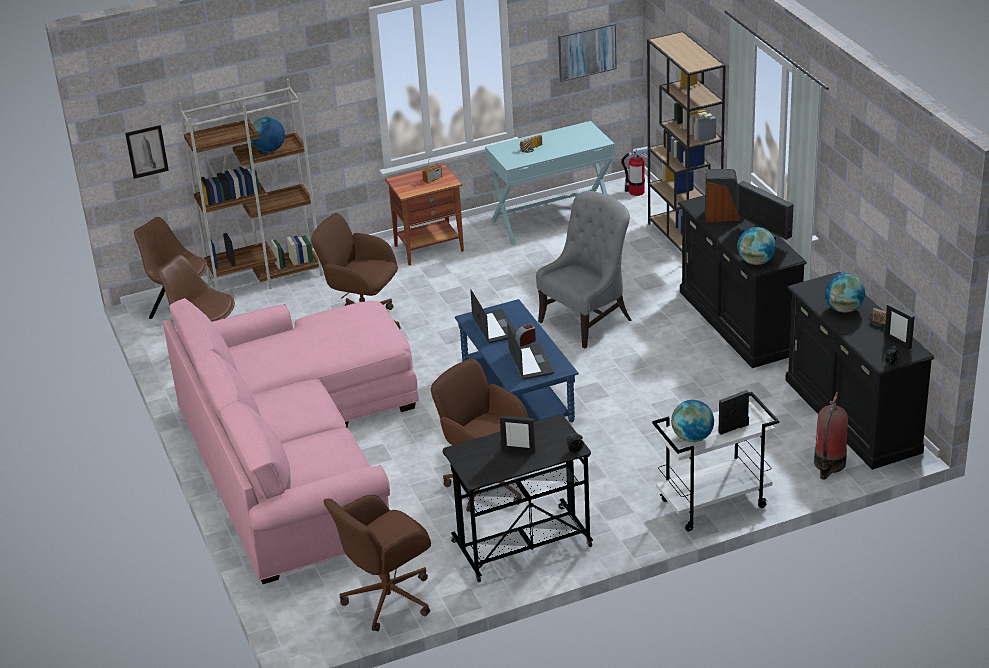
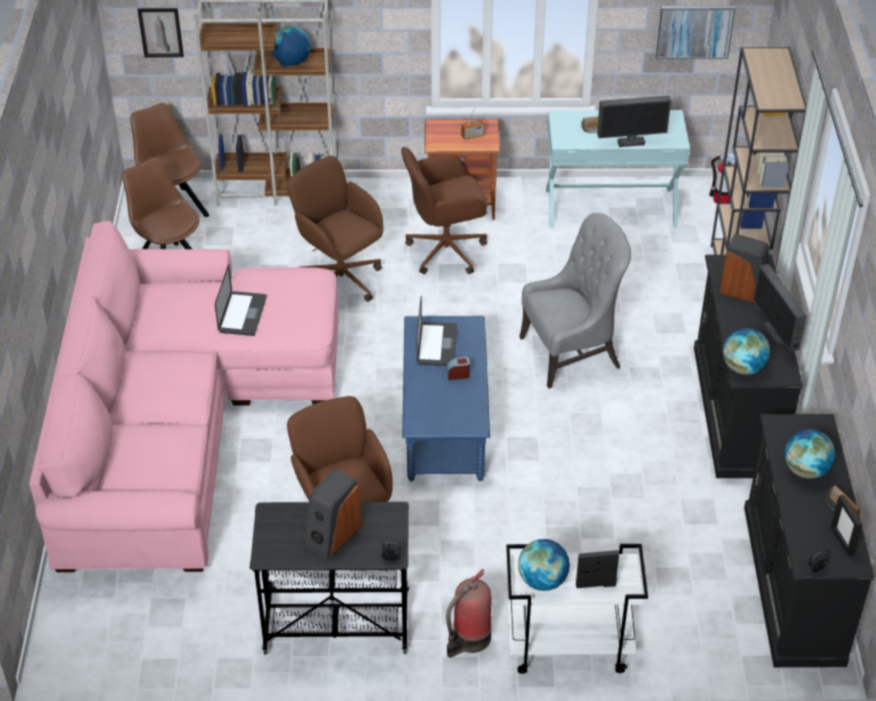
camera: 20 degrees right, 10 degrees up
(387, 600) = (162, 640): brown office chair -> brown office chair (445, 252)
(518, 450) = (333, 535): picture frame -> speaker
(531, 362) = (447, 405): laptop -> laptop (242, 314)
(565, 151) = (630, 143): none -> monitor
(829, 464) = (728, 642): fire extinguisher -> fire extinguisher (469, 639)

